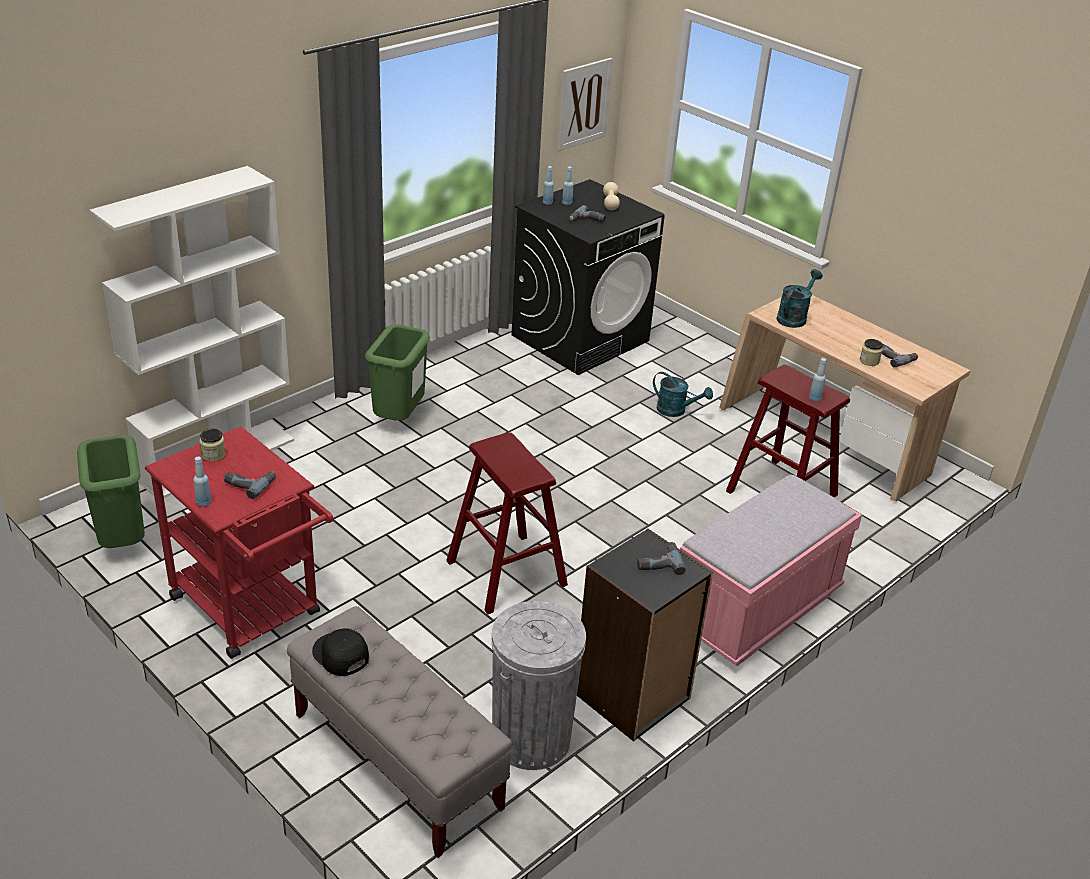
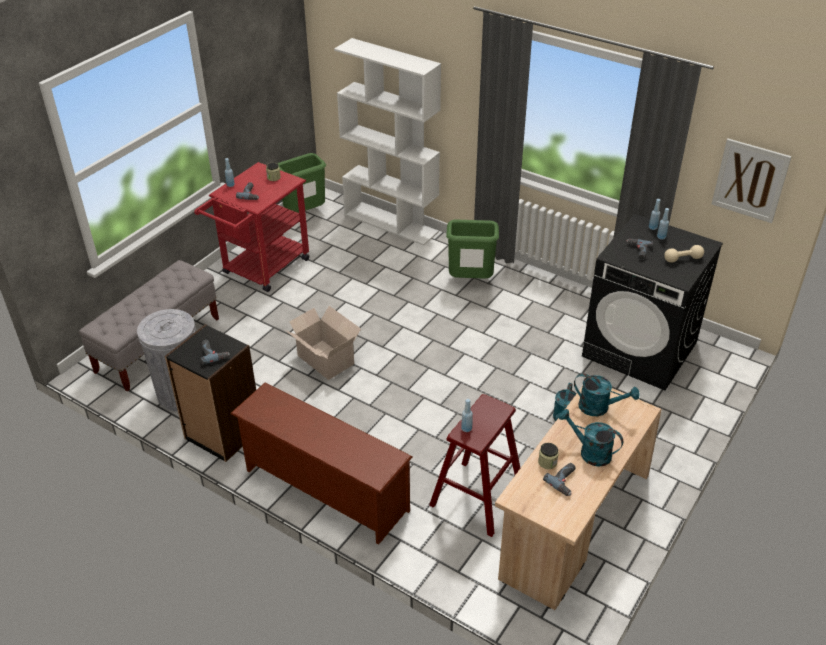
camera: 80 degrees right, 5 degrees up
(340, 655) = (169, 276): black cap -> none
(506, 573) = (325, 358): red stool -> cardboard box
(756, 609) = (324, 490): pink bench -> brown shoe rack
(856, 336) = (589, 452): none -> turquoise watering can

